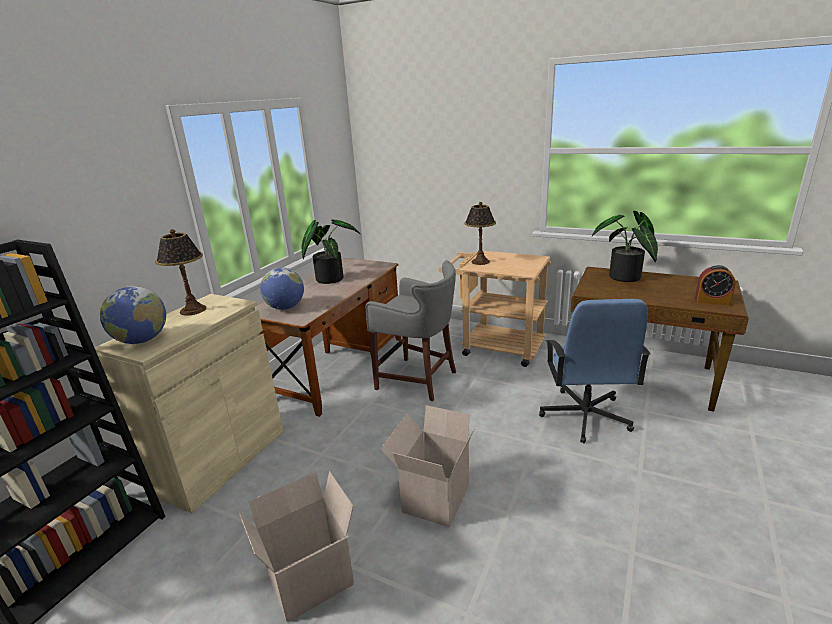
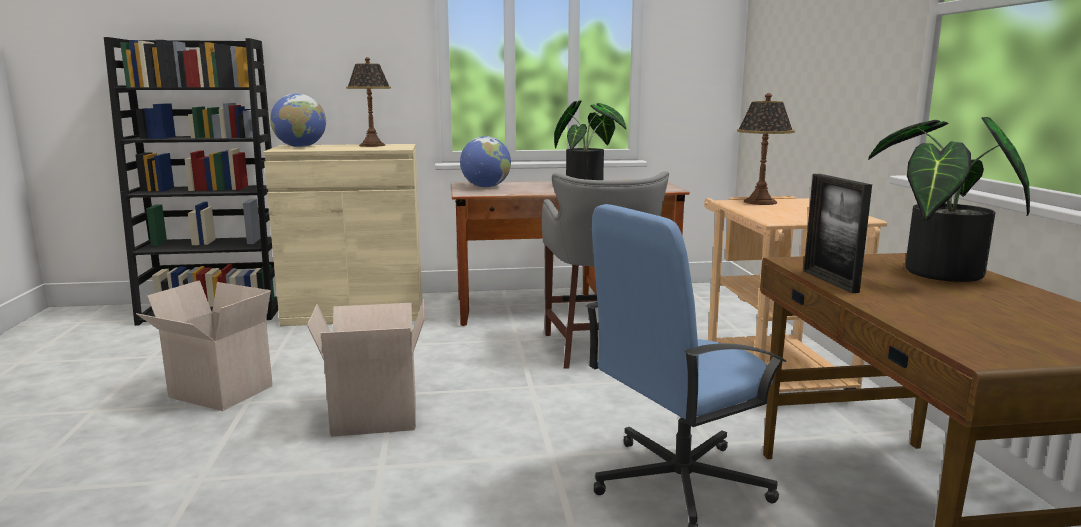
camera: 55 degrees right, 10 degrees down
(625, 298) = (830, 281): none -> picture frame
(712, 301) = (988, 338): alarm clock -> none

